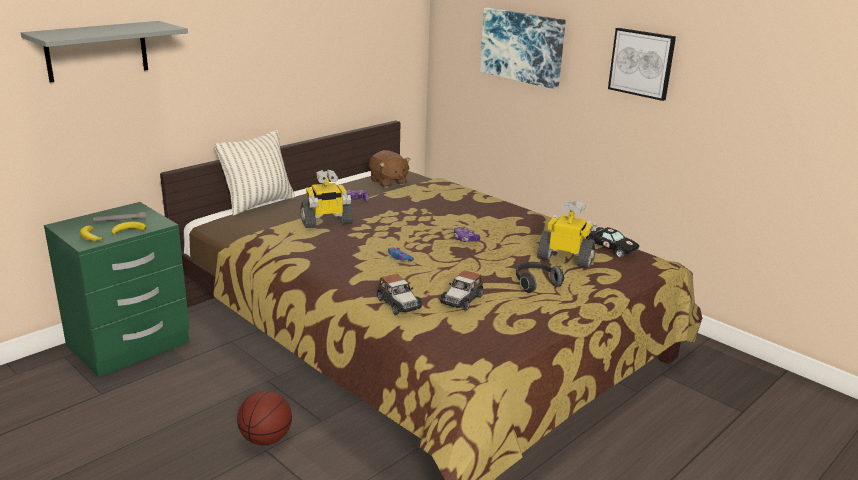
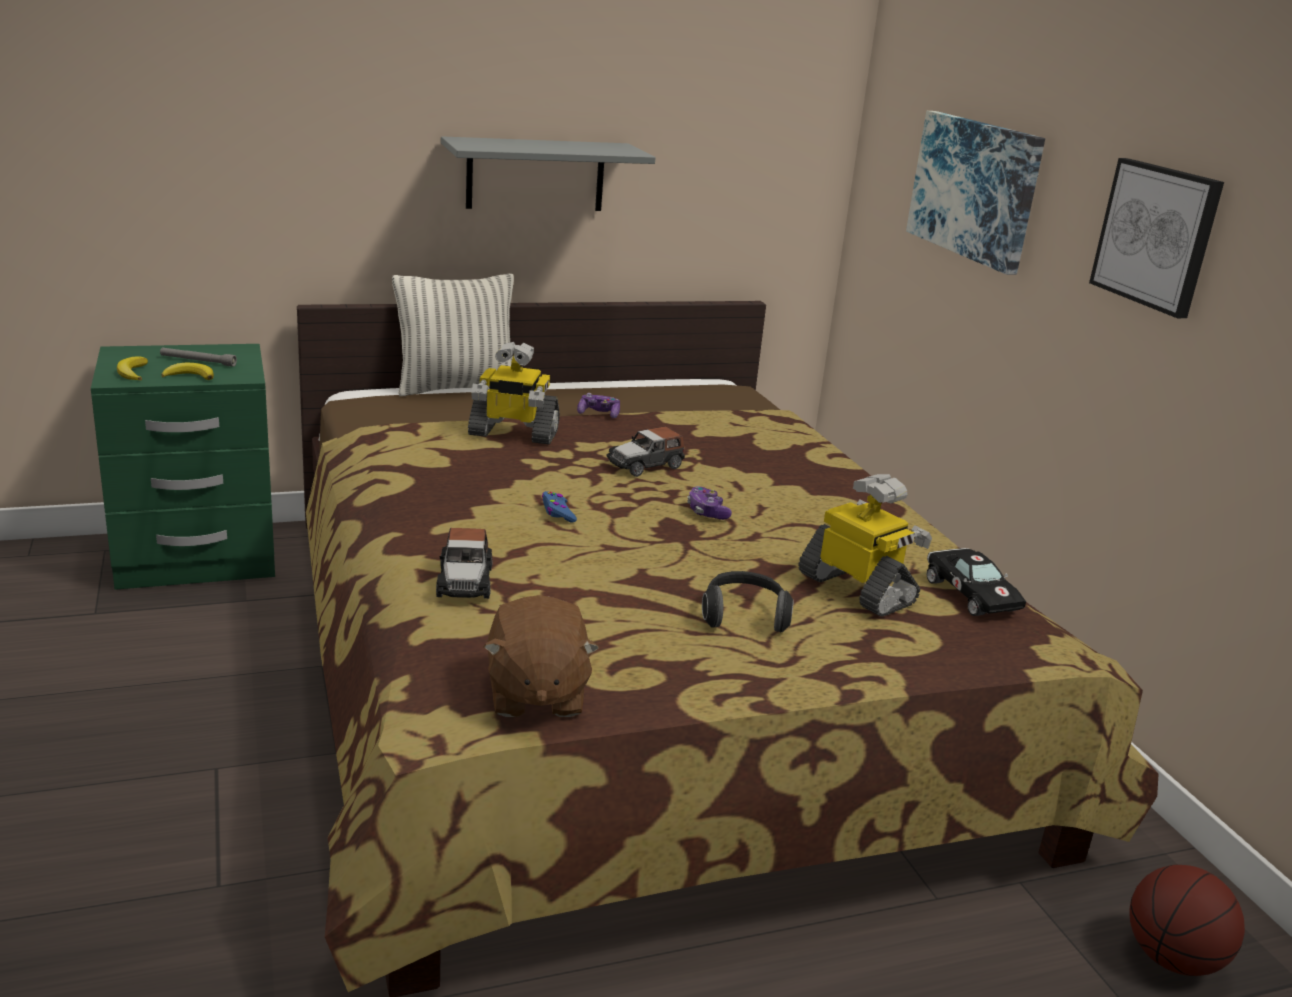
camera: 25 degrees right, 0 degrees up
(97, 51) = (211, 95): grey shelf -> grey shelf (535, 175)
(266, 439) = (232, 751): basketball -> basketball (1172, 959)
(388, 182) = (696, 400): brown plush toy -> brown plush toy (535, 694)
(462, 299) = (577, 605): toy car -> toy car (645, 465)

